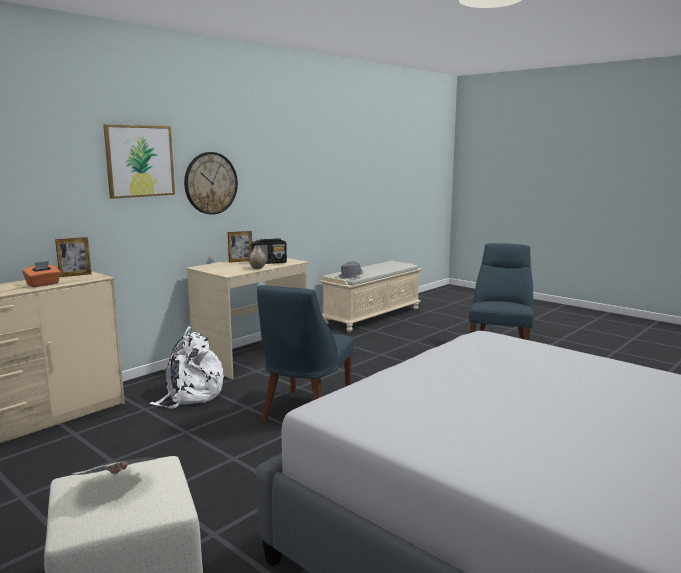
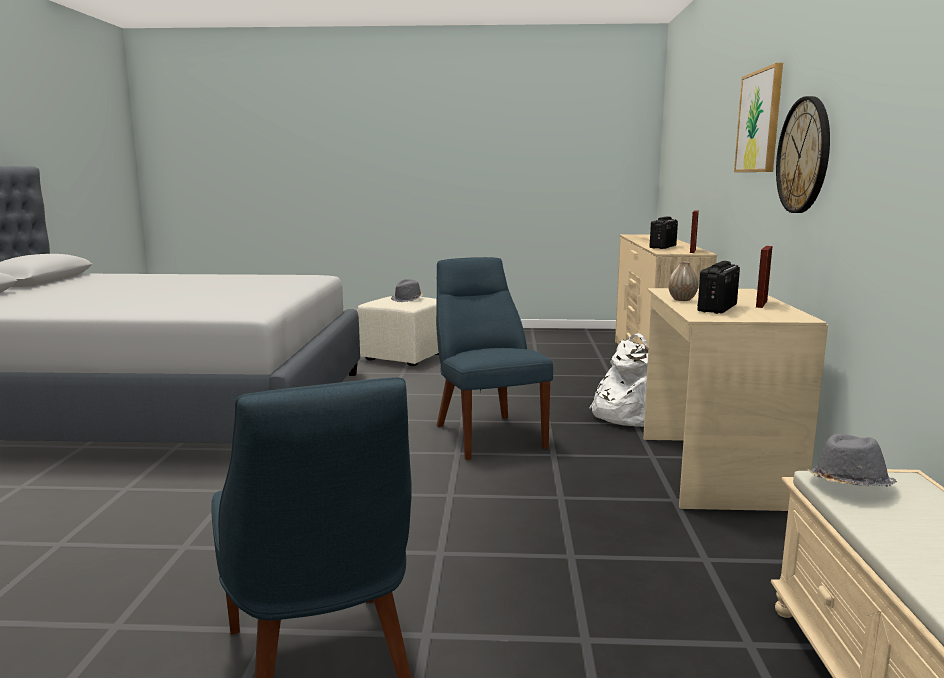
camera: 140 degrees right, 0 degrees up
(43, 284) = (662, 247): orange tissue box -> radio
(117, 485) = (407, 299): newspaper -> grey hat

